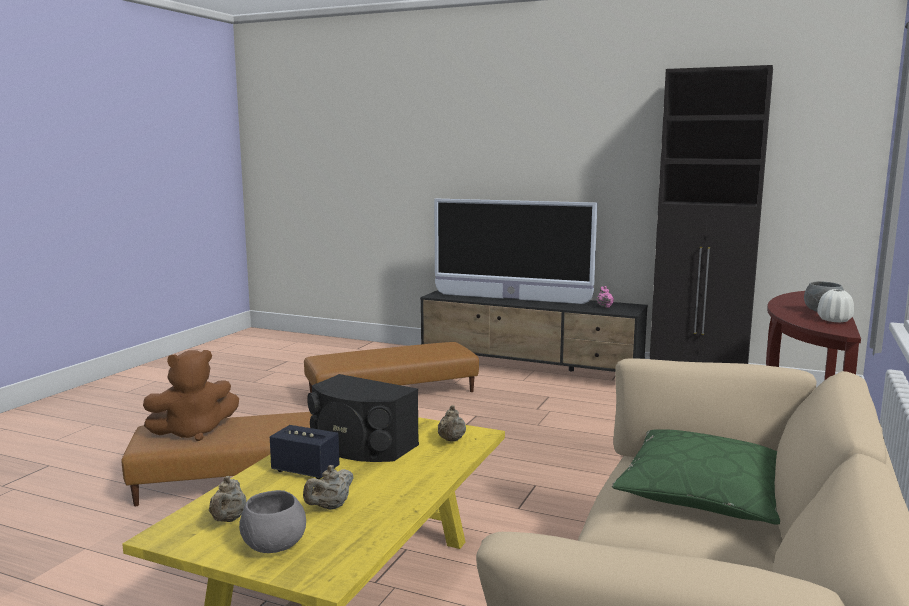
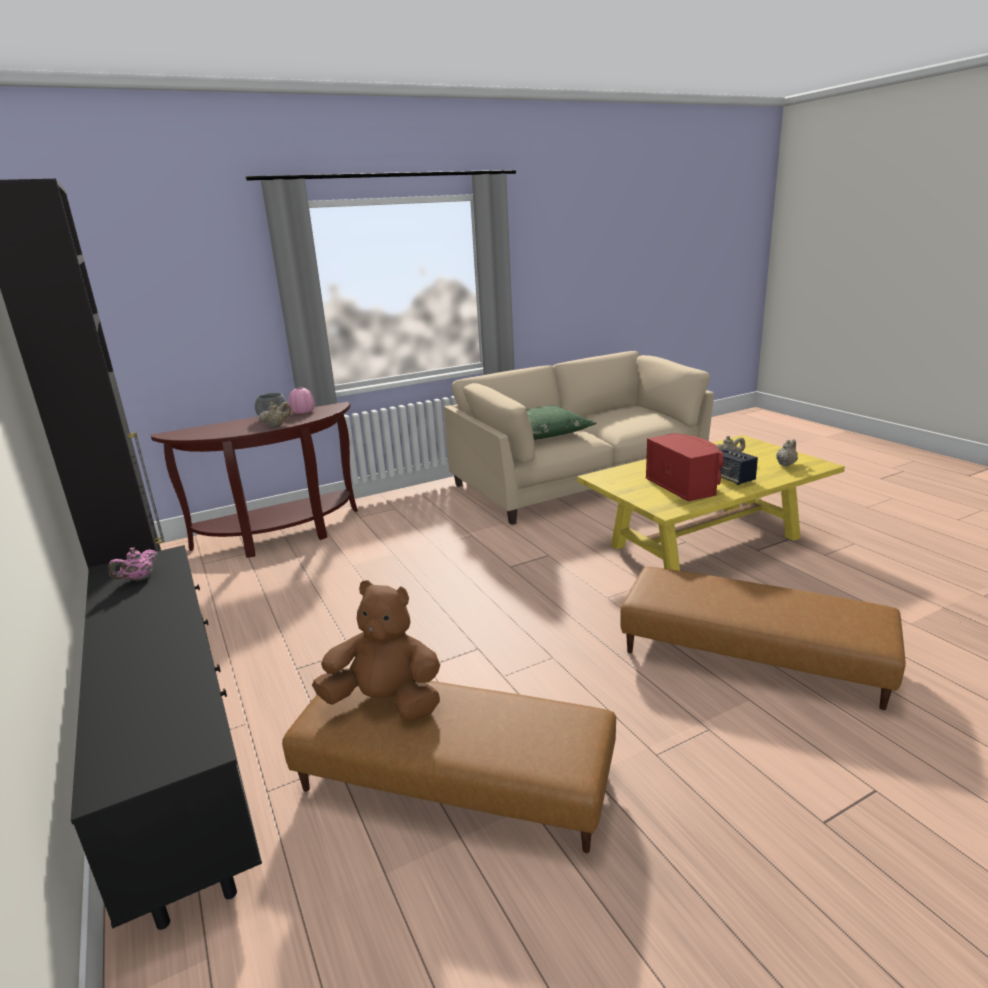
camera: 140 degrees left, 10 degrees up
(193, 432) = (822, 613): brown plush toy -> brown plush toy (386, 702)
(273, 546) = (763, 451): grey bowl -> none
(361, 446) = (684, 485): black speaker -> red speaker
(451, 440) = (620, 477): beige teapot -> beige teapot (277, 425)
(511, 299) = (147, 661): television -> none
(834, 320) = (303, 412): white vase -> pink vase

